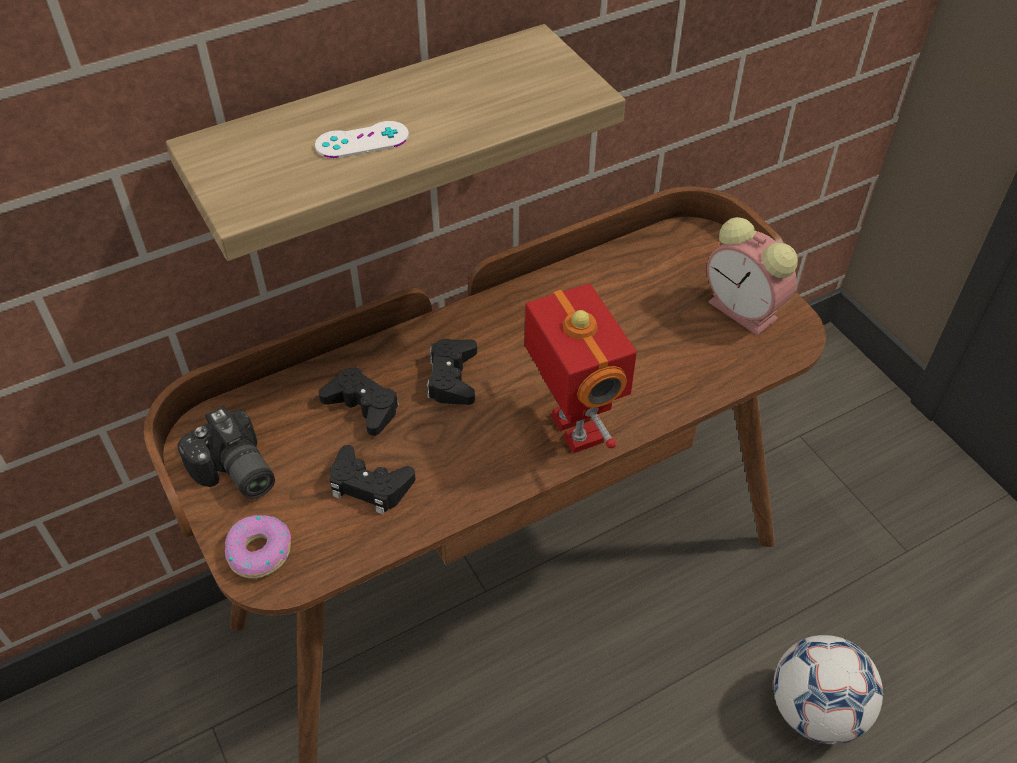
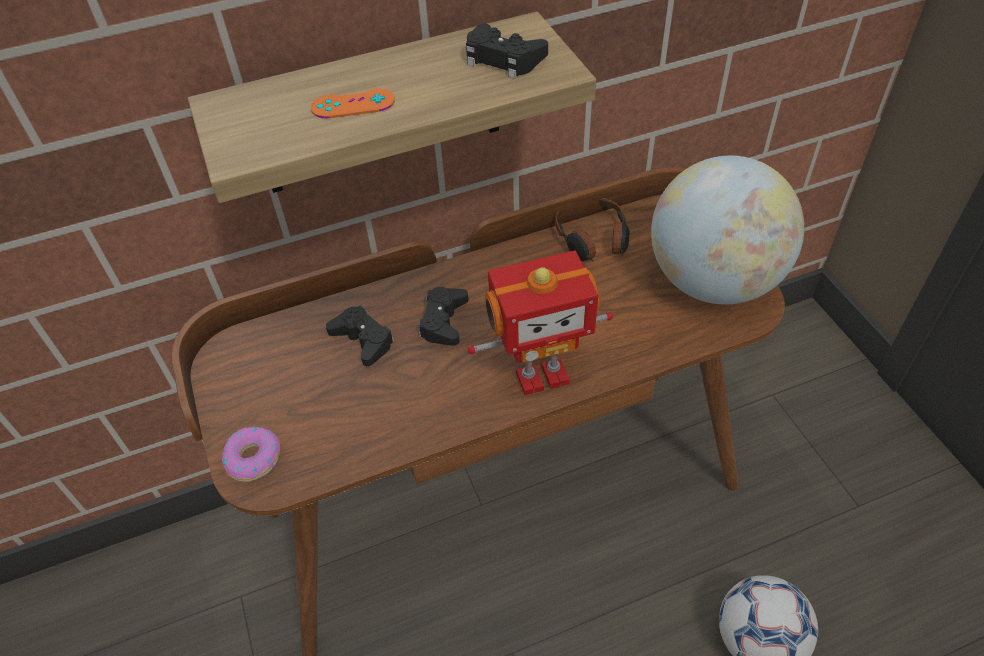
camera: 10 degrees right, 0 degrees up
(234, 474) = (245, 389): camera -> none
(362, 140) = (353, 104): white game controller -> orange game controller
(369, 485) = (356, 409): black game controller -> black game controller (503, 59)
(573, 430) = (541, 375): toy robot -> toy robot turned 90 degrees clockwise
(606, 272) = (592, 239): none -> headphones
(745, 311) = (713, 281): alarm clock -> globe

